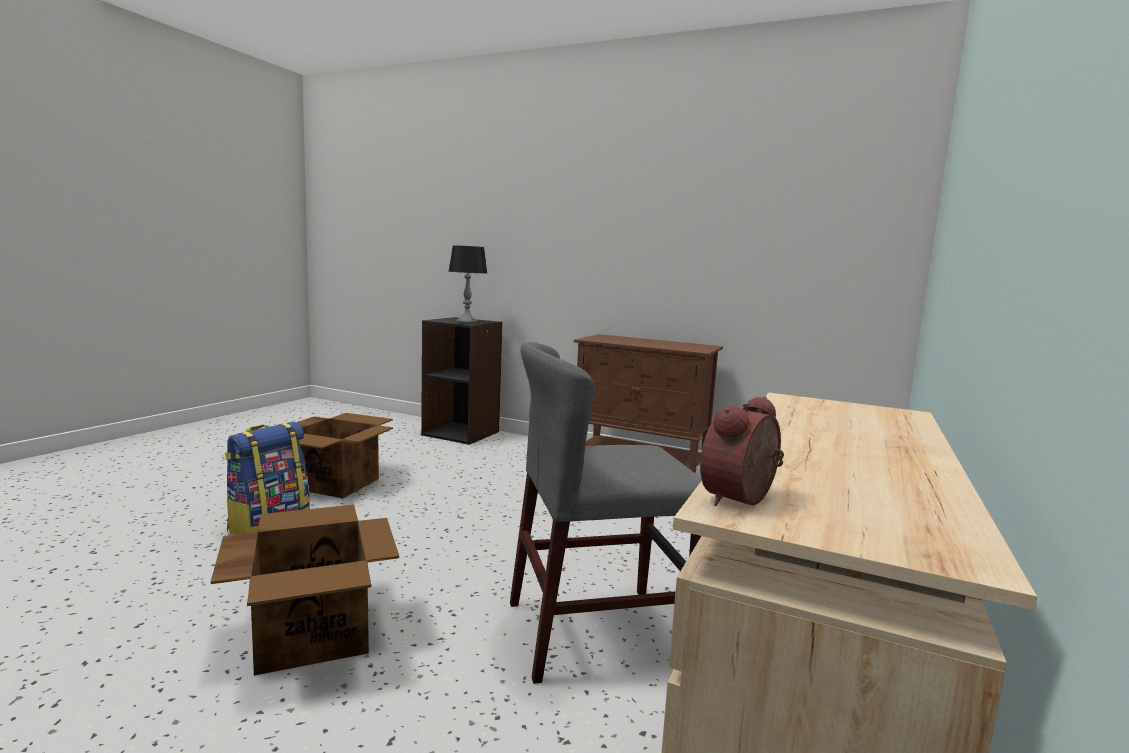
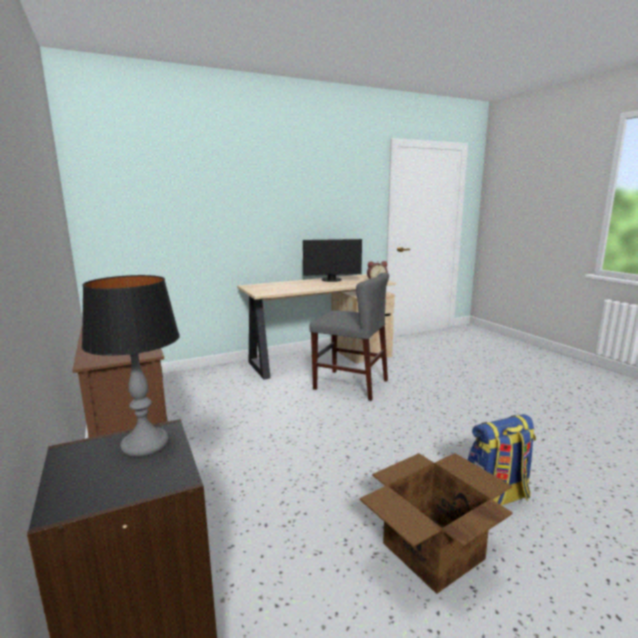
camera: 140 degrees left, 5 degrees up
(313, 633) = (459, 413): cardboard box -> none
(886, 476) = (332, 280): none -> monitor

